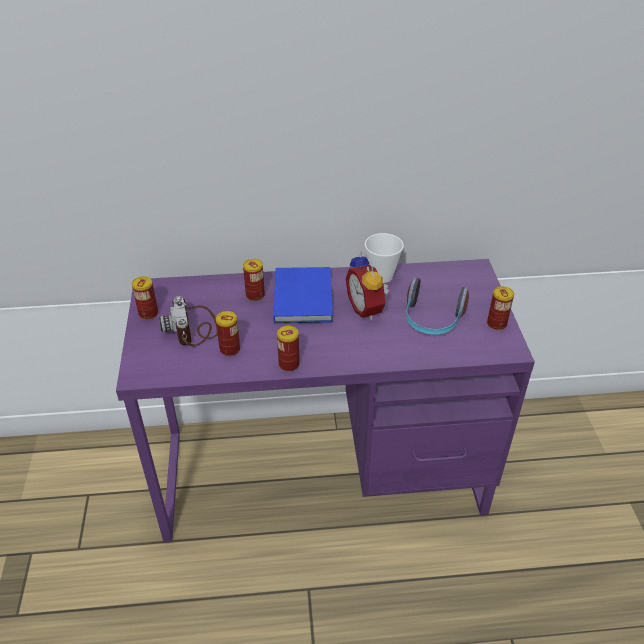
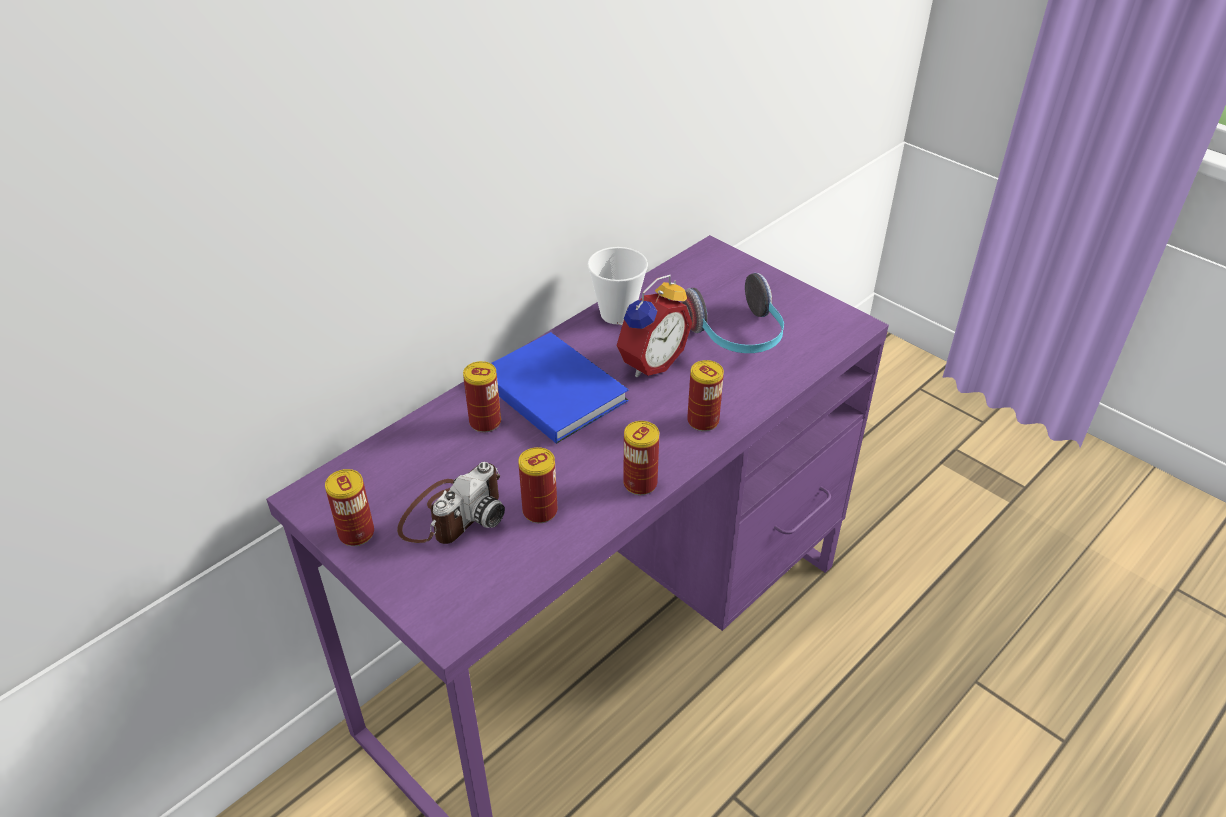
camera: 40 degrees left, 0 degrees up
(193, 328) = (452, 513): camera -> camera turned 90 degrees counterclockwise
(367, 308) = (649, 362): alarm clock -> alarm clock turned 75 degrees counterclockwise
(496, 324) = (806, 304): can -> can (703, 421)

